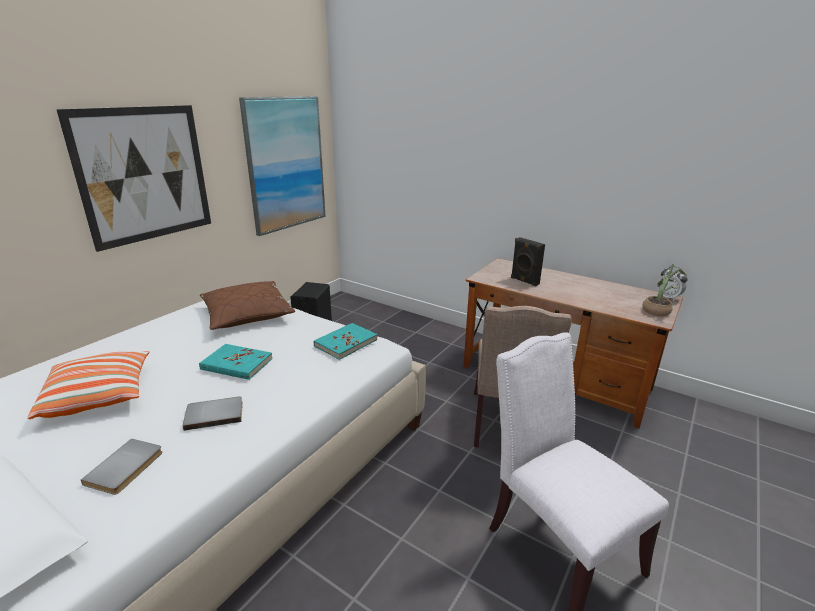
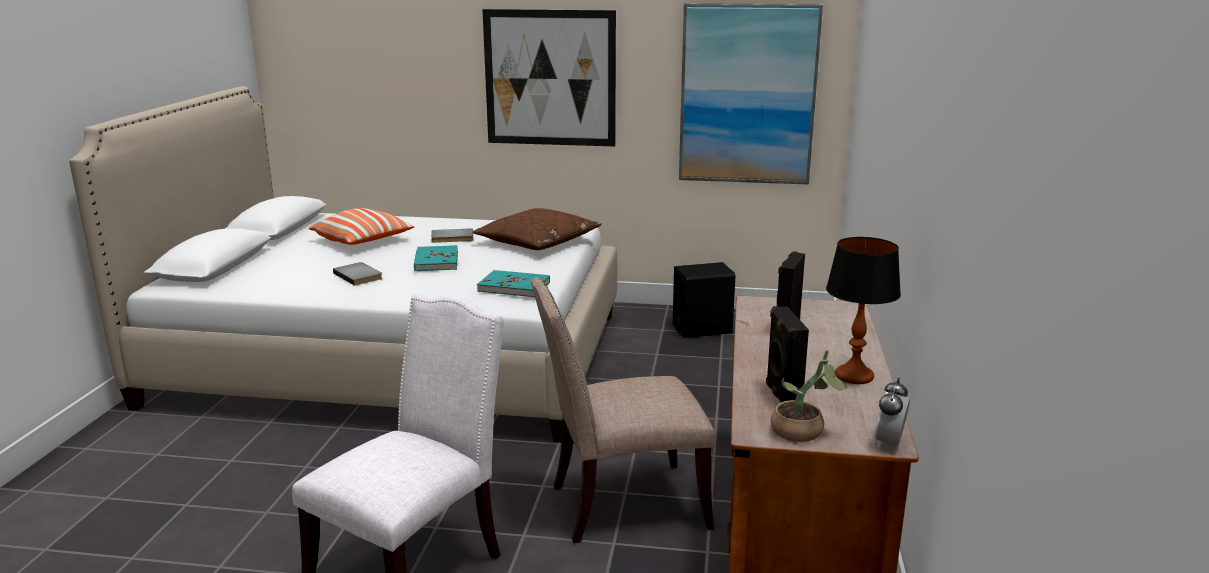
camera: 65 degrees right, 5 degrees down
(126, 468) = (285, 273): grey book -> grey book (452, 238)
(592, 284) = (854, 376): none -> table lamp
(615, 304) = (781, 397): none -> black speaker

